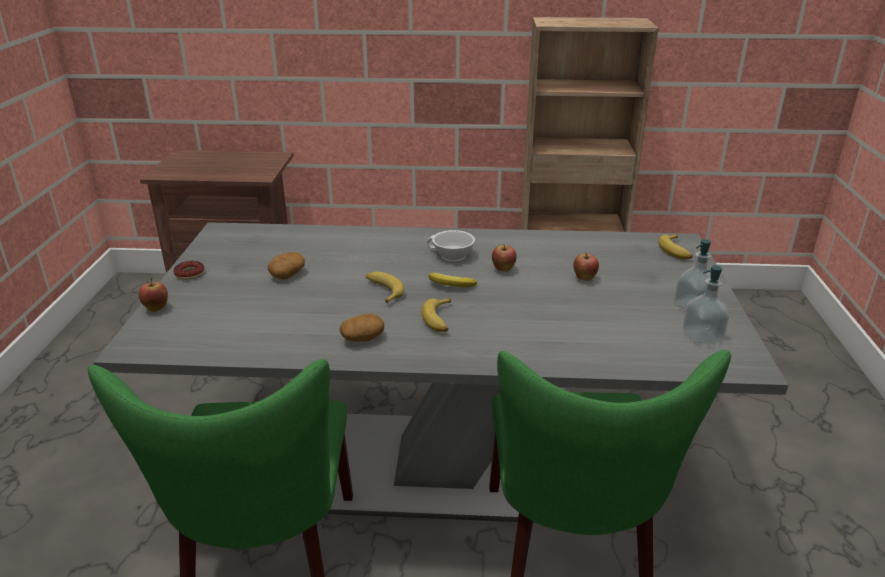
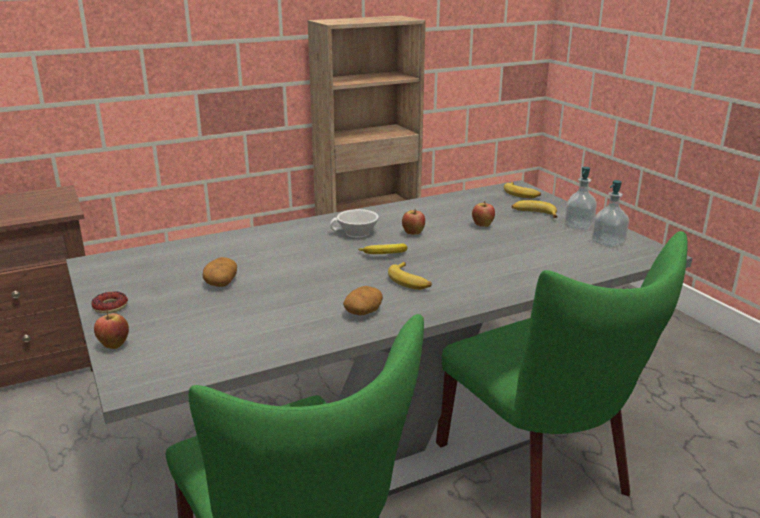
camera: 30 degrees left, 5 degrees down
(383, 291) = (332, 272): banana -> banana (534, 213)

